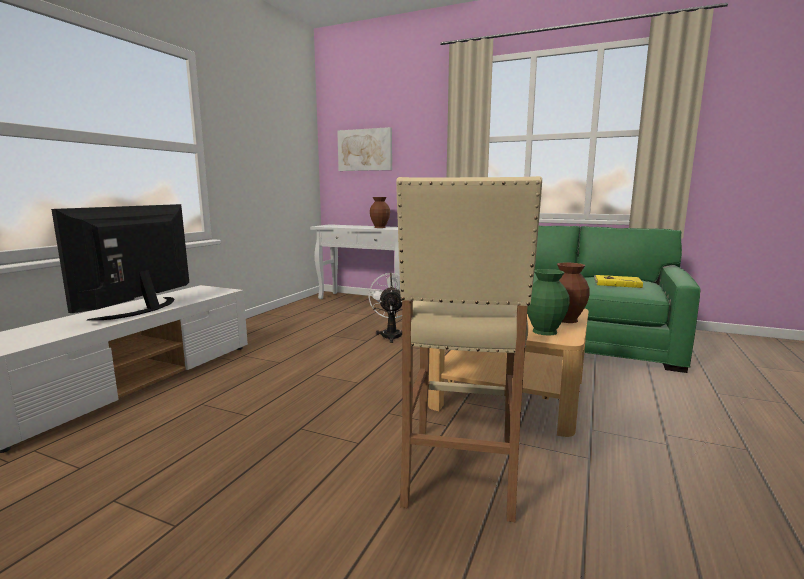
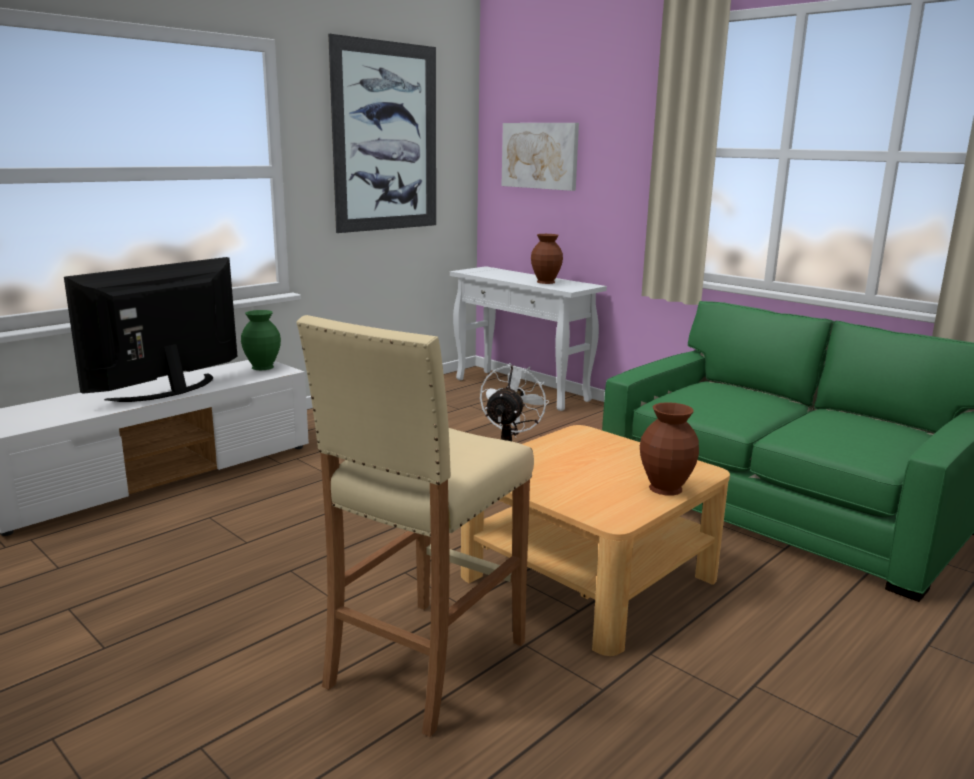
camera: 20 degrees right, 5 degrees up
(267, 134) = (386, 138): none -> picture
(543, 331) = (602, 503): green vase -> green vase (262, 367)
(617, 283) = (849, 431): yellow book -> none

